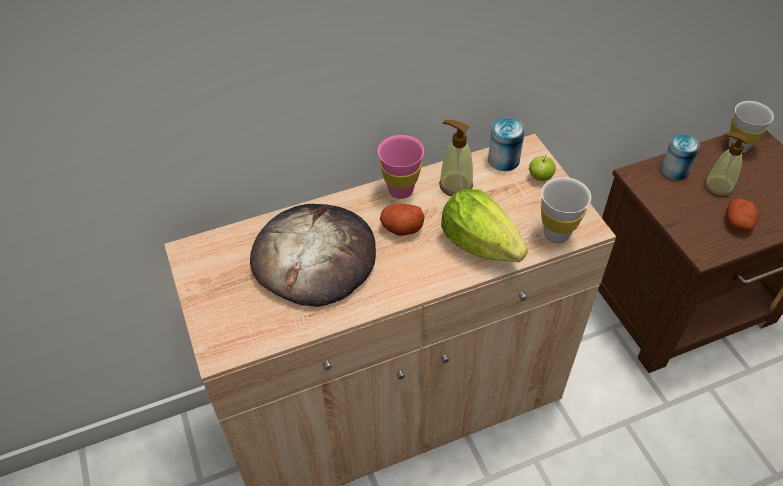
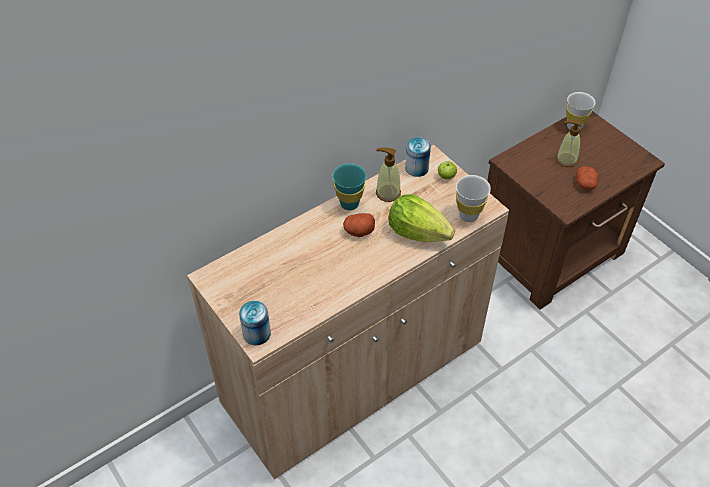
camera: 15 degrees left, 0 degrees up
(314, 257) = (303, 264): bread -> none
(401, 190) = (349, 204): pink cup -> turquoise cup
(674, 170) = (533, 152): can -> can (256, 333)

